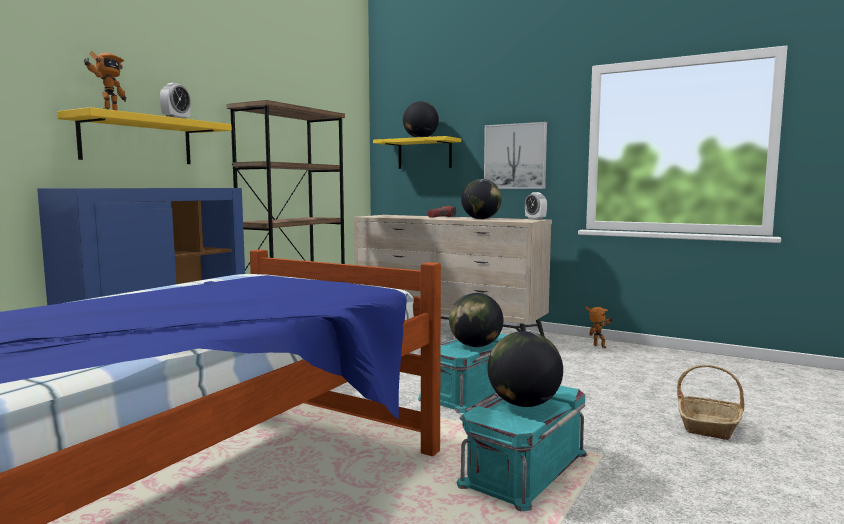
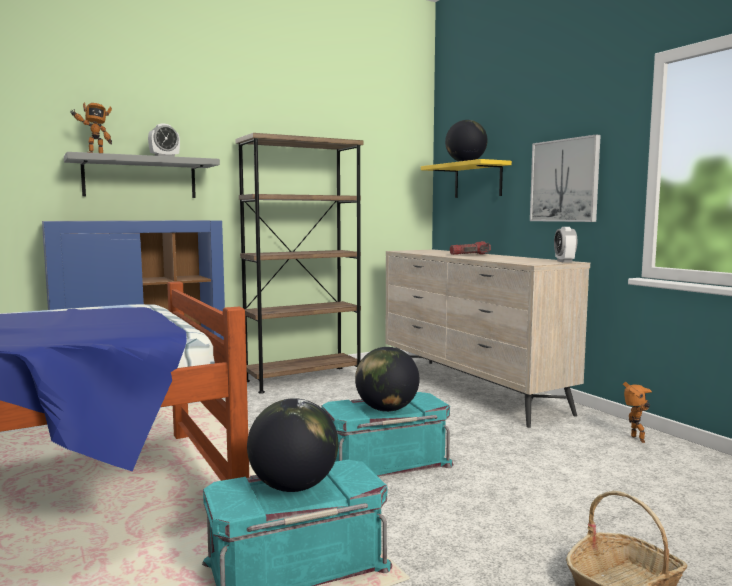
camera: 30 degrees right, 0 degrees up
(137, 141) = (140, 178): yellow shelf -> grey shelf
(481, 219) = (499, 258): globe -> none

